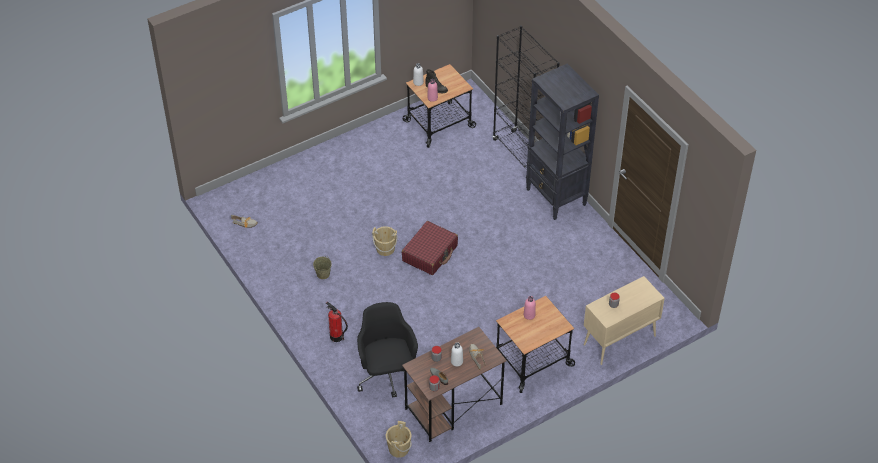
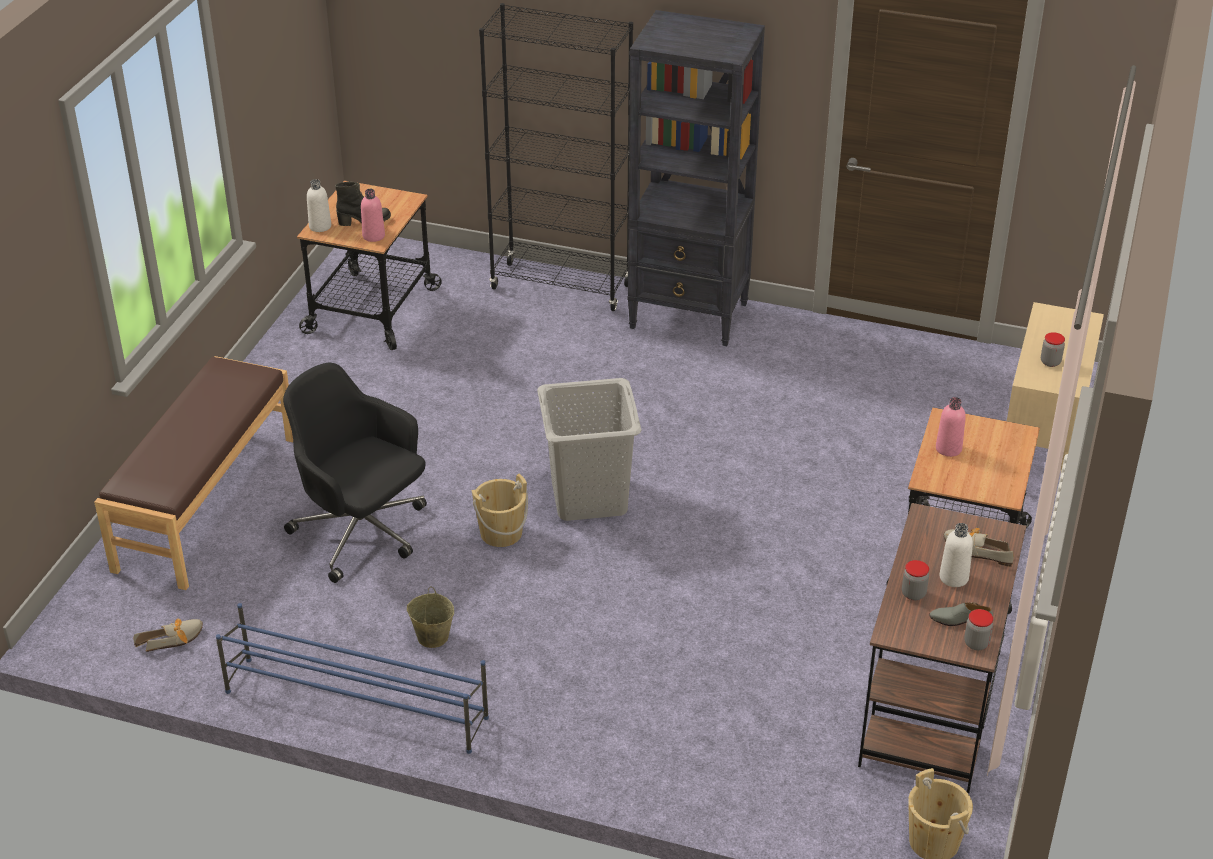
camera: 40 degrees left, 10 degrees down
(276, 282) = (355, 704): none -> blue shoe rack
(303, 176) = (205, 502): none -> brown bench
(336, 337) = (584, 725): fire extinguisher -> none
(387, 375) = (756, 730): black office chair -> black office chair (362, 533)
(430, 253) = (588, 497): red suitcase -> grey laundry basket

